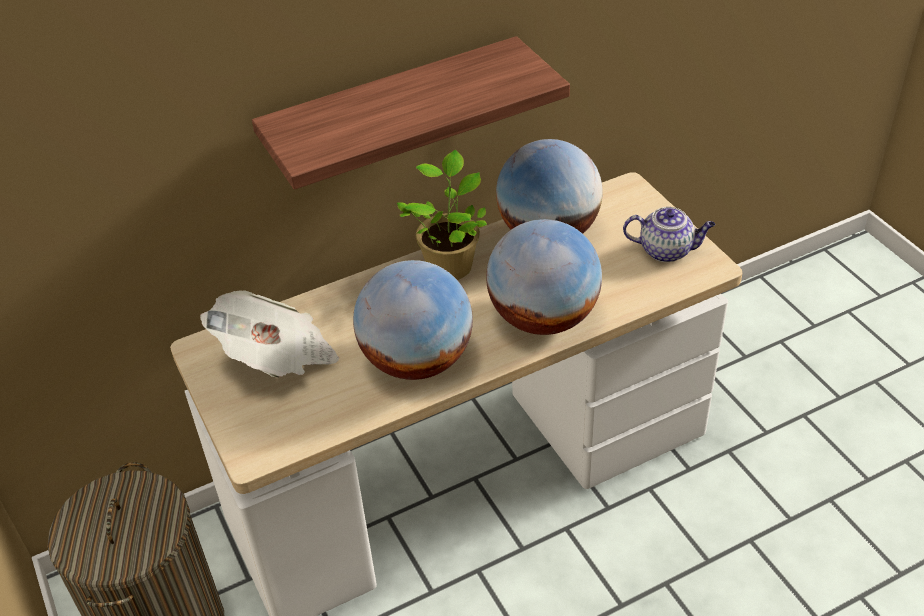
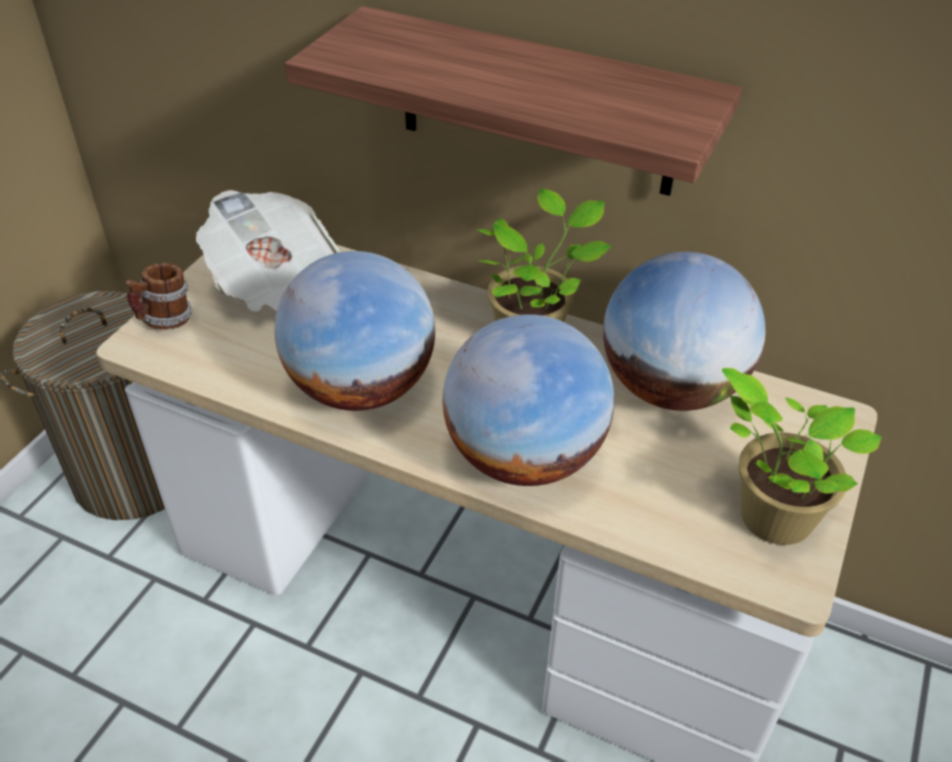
camera: 50 degrees right, 0 degrees up
(244, 432) = (166, 321): none -> mug
(667, 250) = (769, 515): teapot -> potted plant

